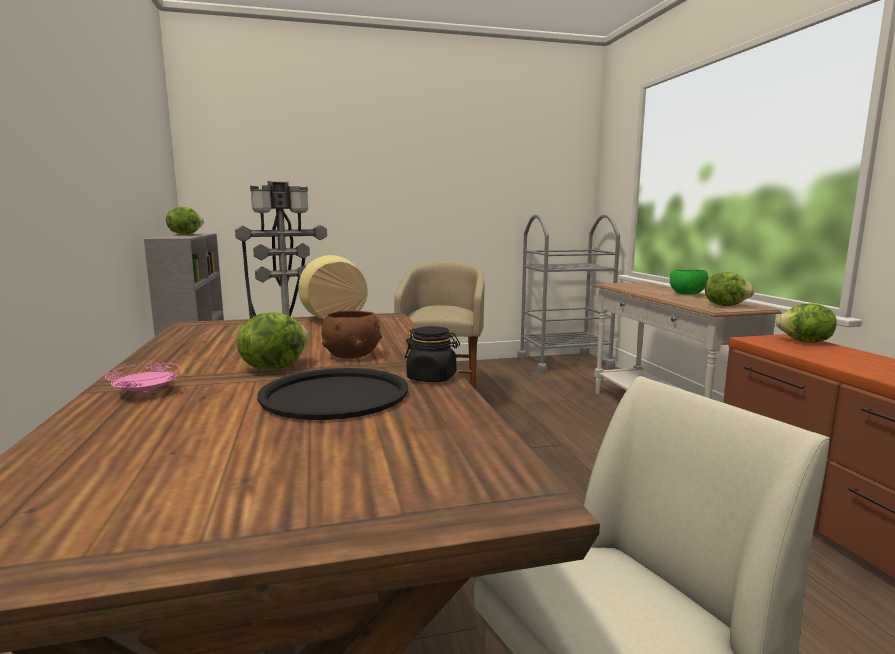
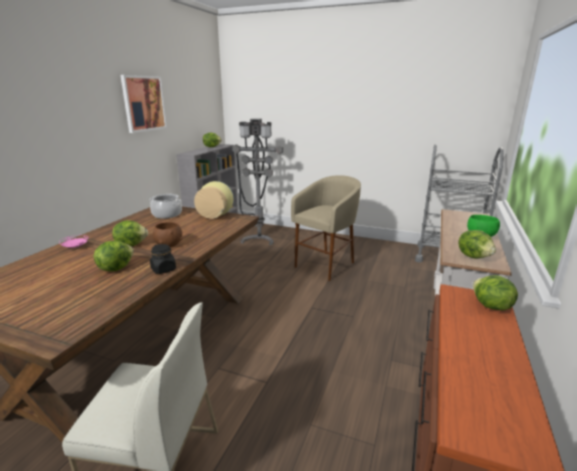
camera: 35 degrees right, 10 degrees up
(98, 125) = (144, 103): none -> picture
(235, 330) = (167, 215): none -> cooking pot
(335, 395) = (115, 268): black tray -> lettuce

